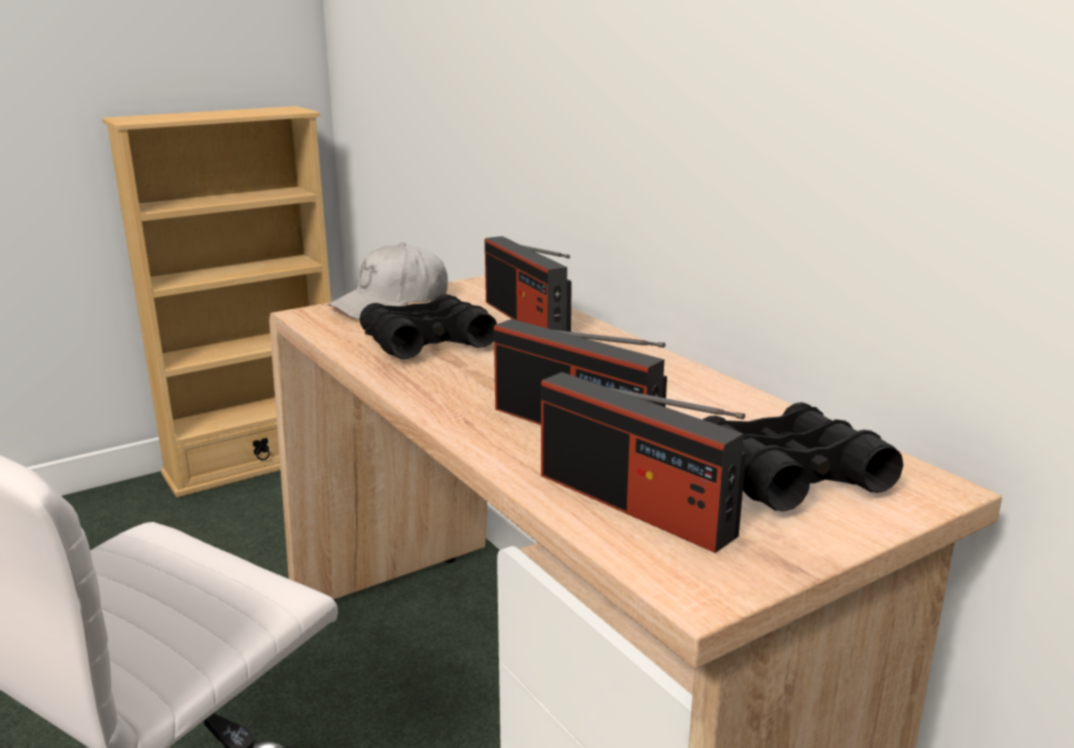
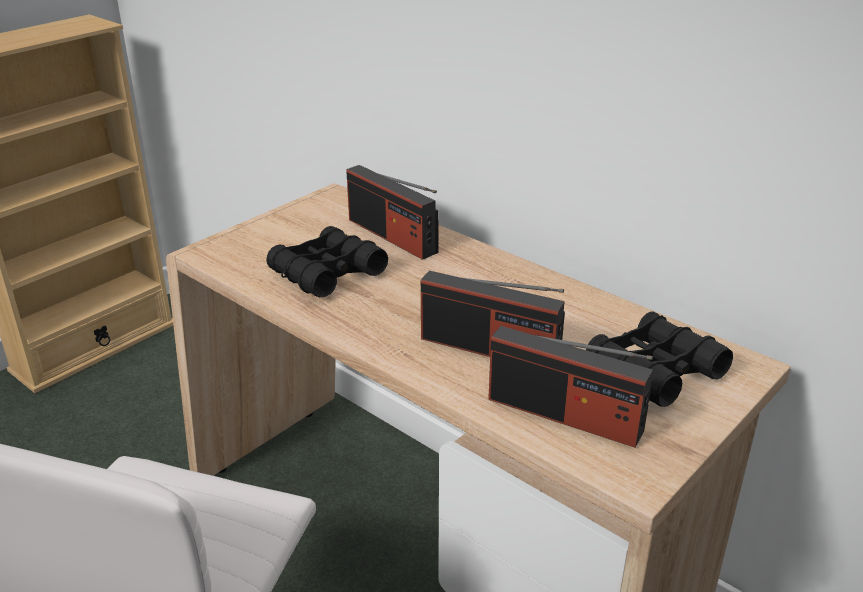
camera: 15 degrees left, 10 degrees up
(391, 304) = (271, 231): white cap -> none

